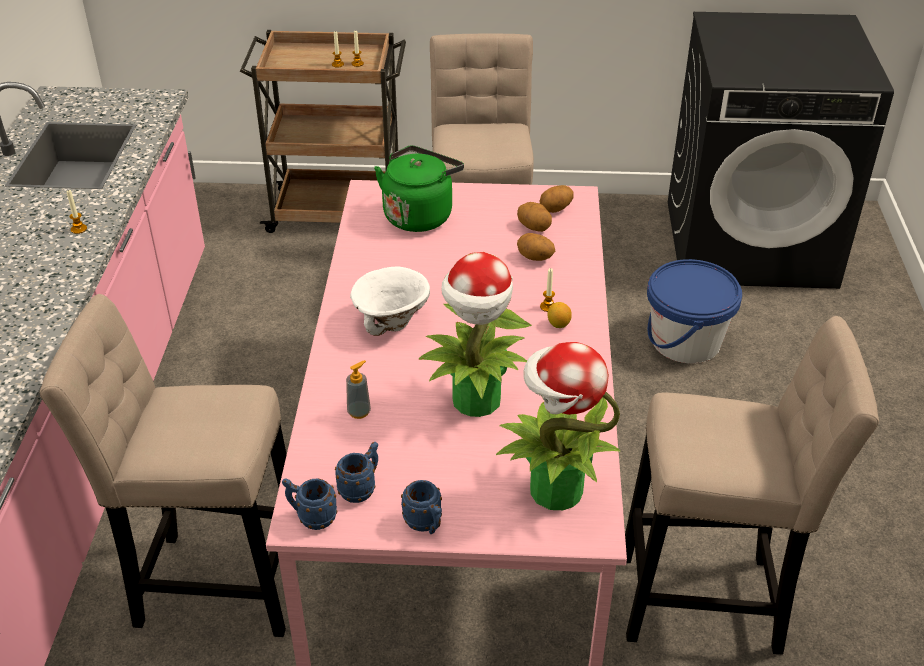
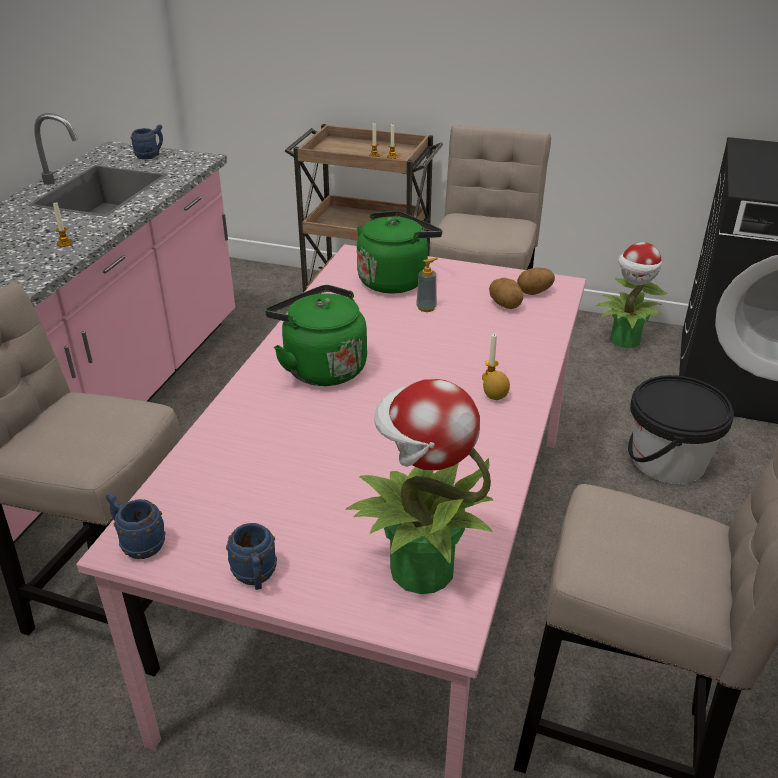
camera: 15 degrees right, 5 degrees down
(359, 412) = (245, 446): soap dispenser -> soap dispenser (426, 308)
(361, 488) = (206, 524): blue mug -> blue mug (150, 156)
(391, 322) = (321, 367): white bowl -> green kettle
(476, 401) = (373, 457): potted plant -> potted plant (625, 340)
(535, 258) = (494, 332): potato -> none
(685, 341) = (668, 460): blue bucket -> black bucket

